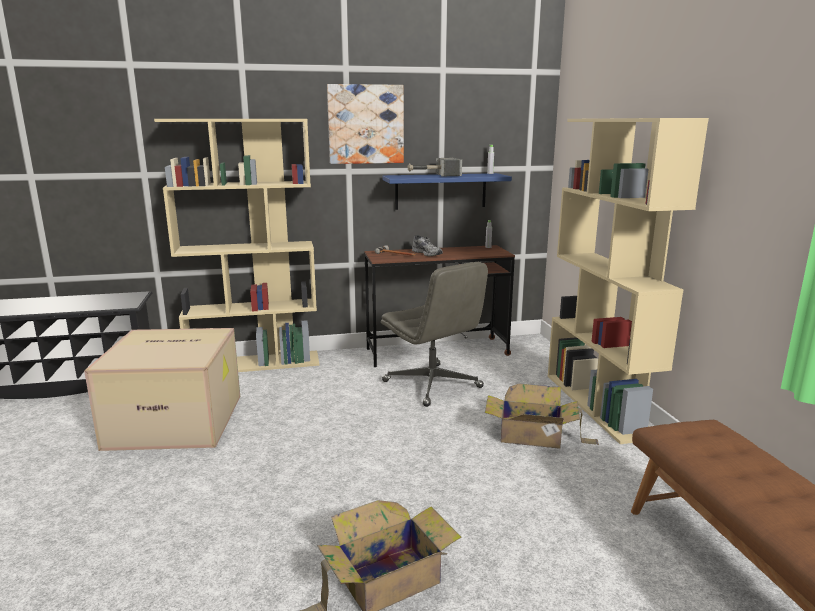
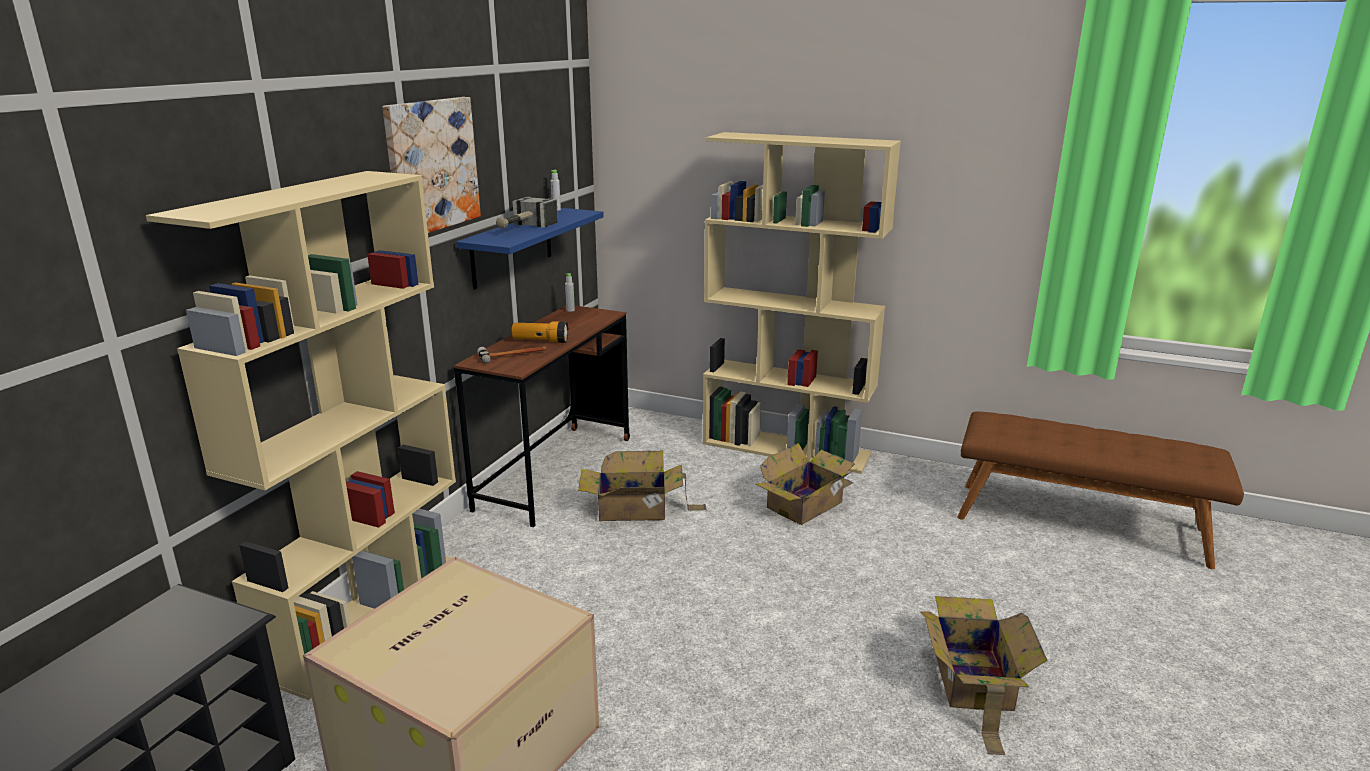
camera: 55 degrees left, 5 degrees up
(428, 253) = (540, 341): grey shoe -> flashlight
(433, 385) = (636, 509): grey office chair -> cardboard box

